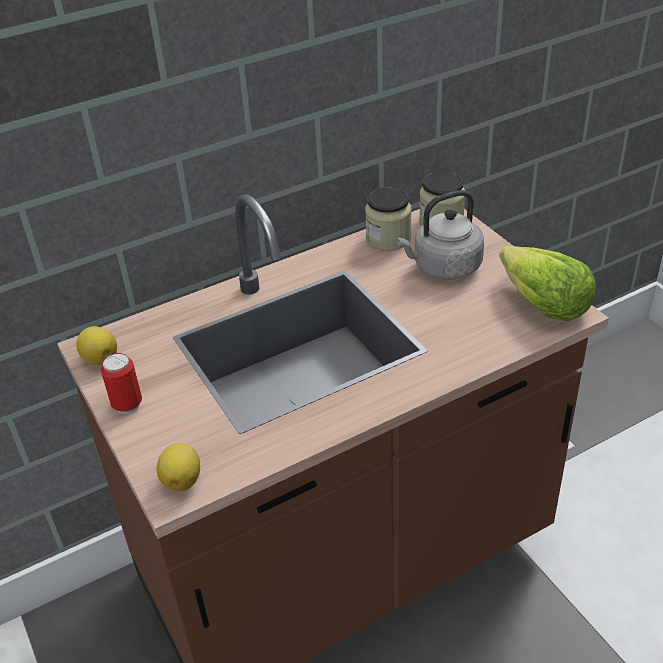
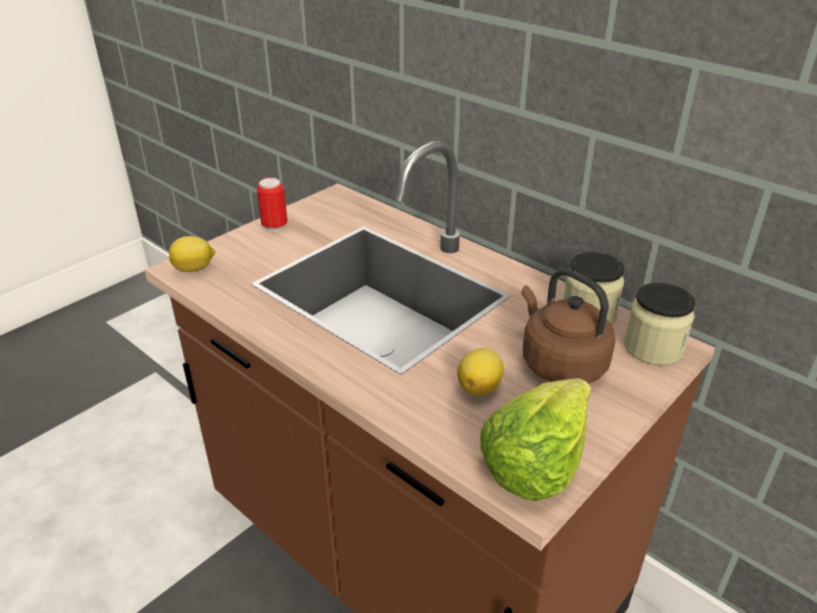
camera: 70 degrees right, 5 degrees down
(100, 358) = (325, 203): lemon -> lemon (480, 387)
(443, 267) = (559, 363): grey kettle -> brown kettle

